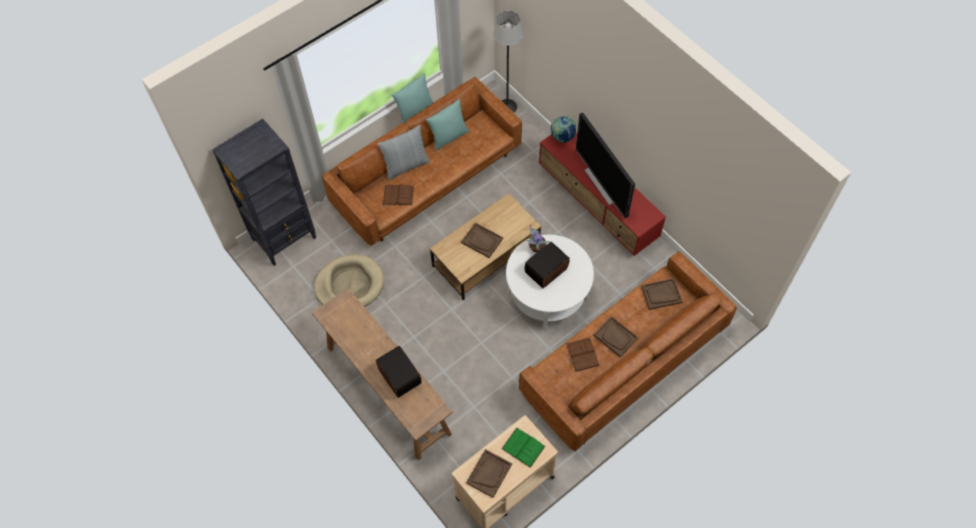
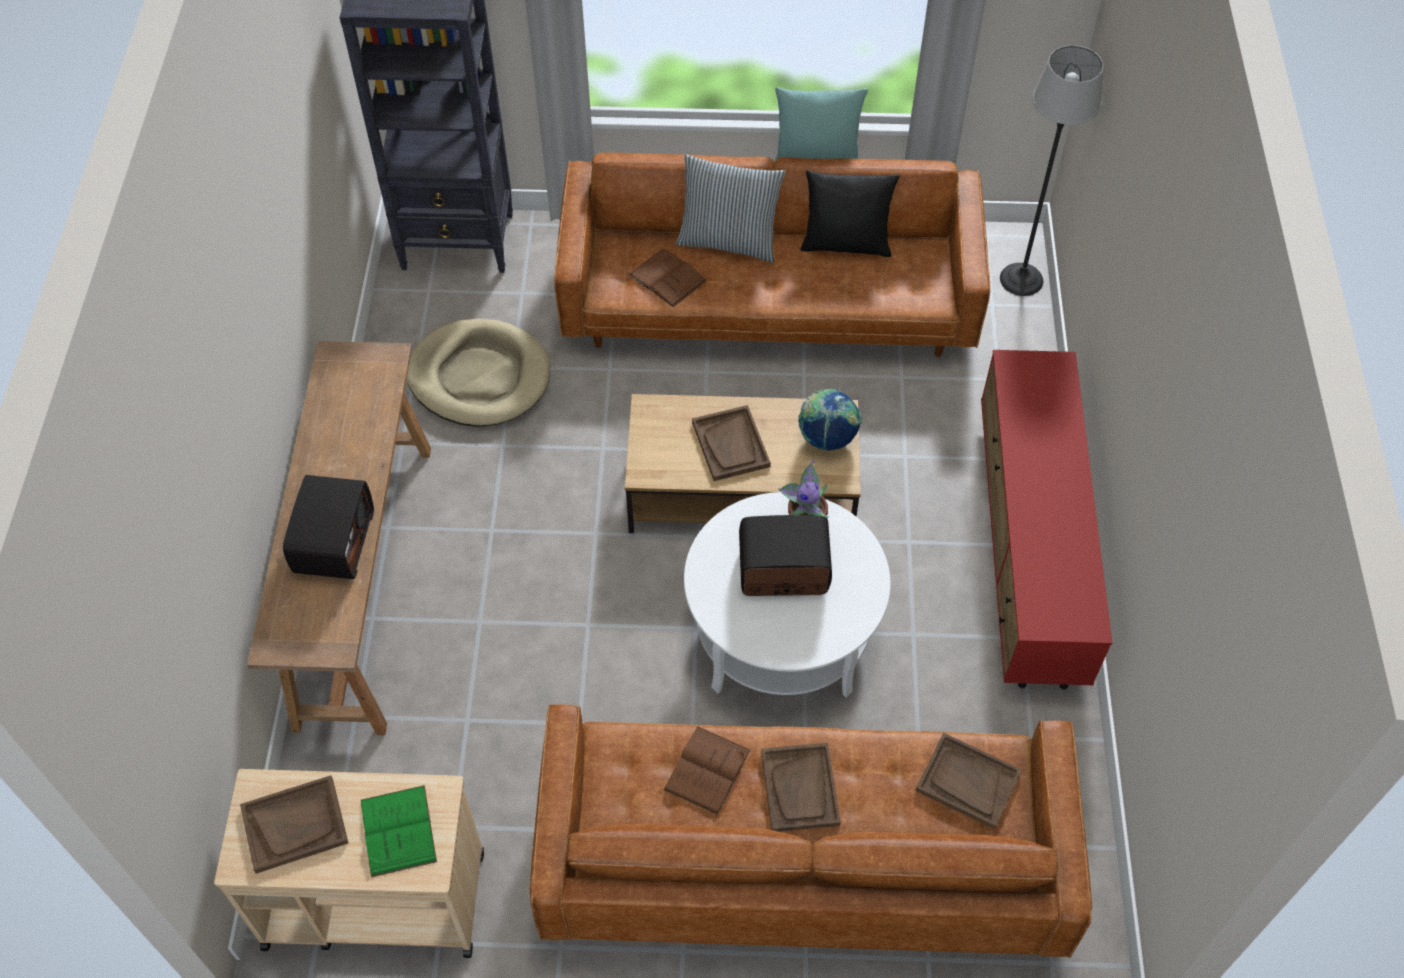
camera: 40 degrees right, 5 degrees down
(448, 137) = (845, 244): turquoise pillow -> black pillow
(562, 137) = (1043, 369): globe -> globe (827, 438)
(603, 184) = (1041, 499): television -> none

